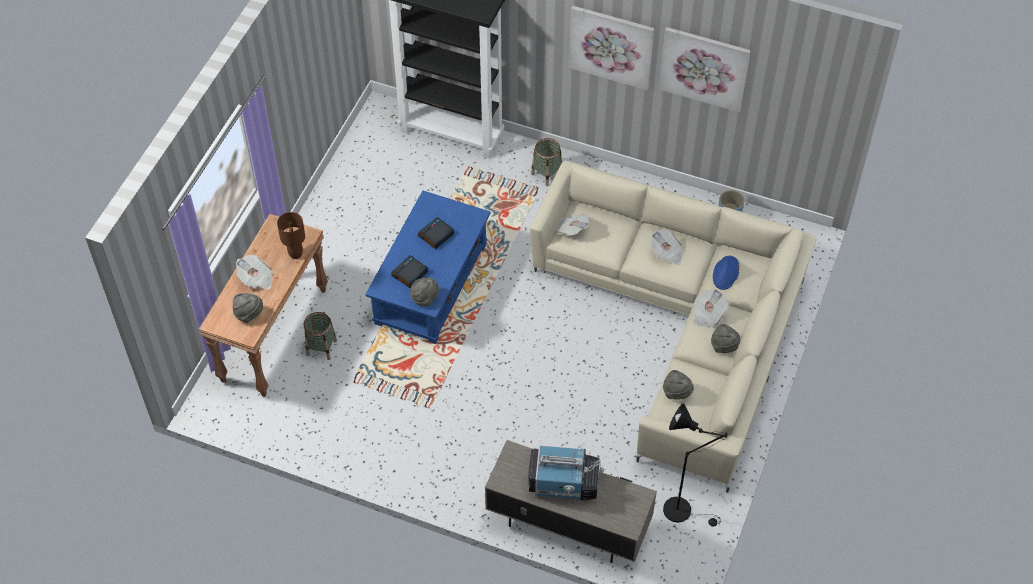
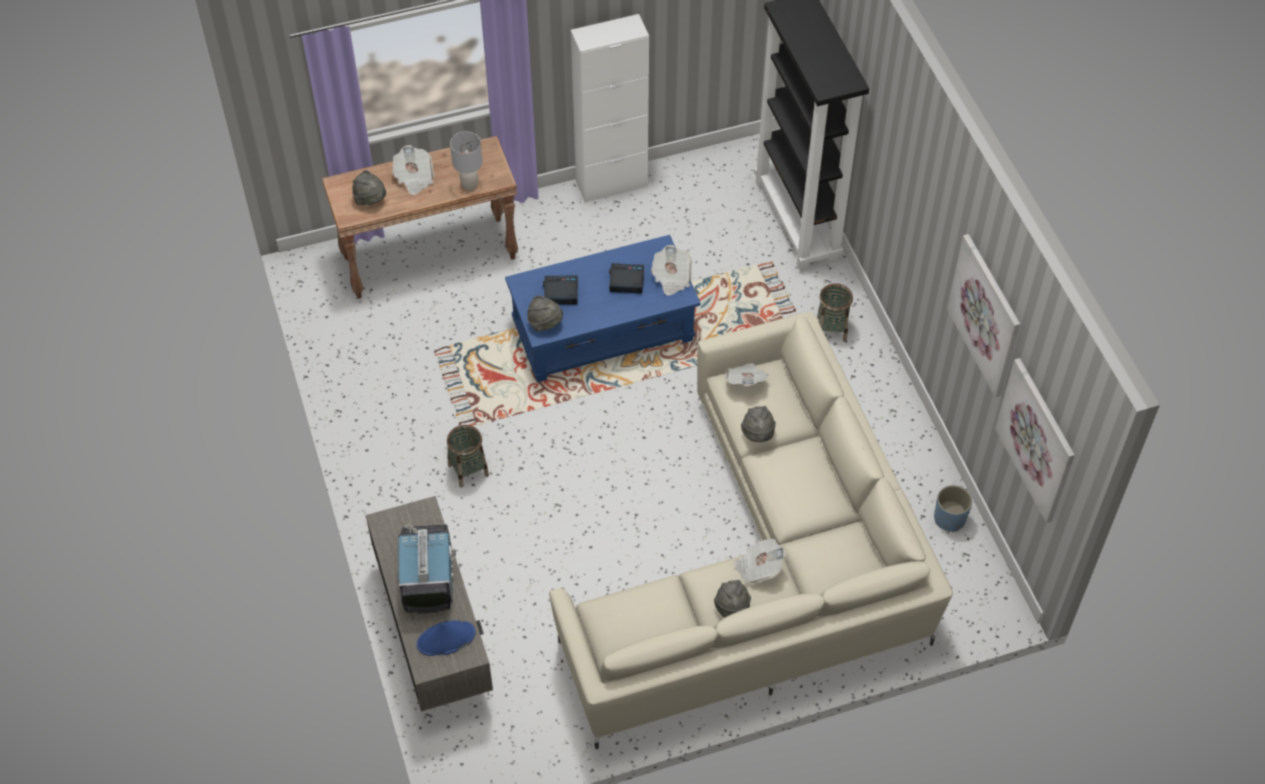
camera: 50 degrees right, 0 degrees up
(296, 254) = (469, 185): brown table lamp -> grey table lamp
(321, 347) = (449, 301): basket -> basket (468, 470)
(322, 201) = (611, 184): none -> white cabinet
(564, 483) = (428, 576): television -> television turned 150 degrees counterclockwise
(611, 46) = (929, 223): picture -> picture (1036, 440)
(667, 253) = (800, 480): newspaper -> newspaper (671, 278)
(677, 392) = (632, 604): grey hat -> grey hat (758, 435)
(683, 510) = (537, 722): black floor lamp -> none
(726, 273) = (828, 549): blue hat -> blue hat (446, 639)

